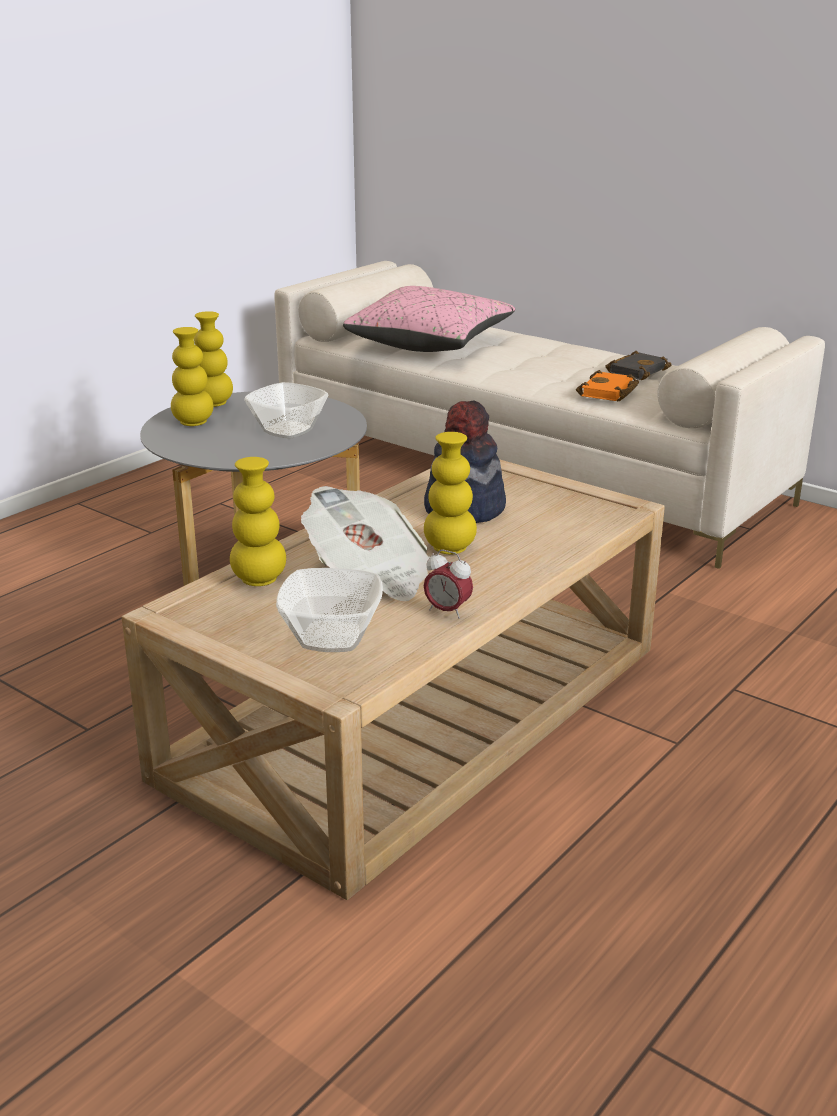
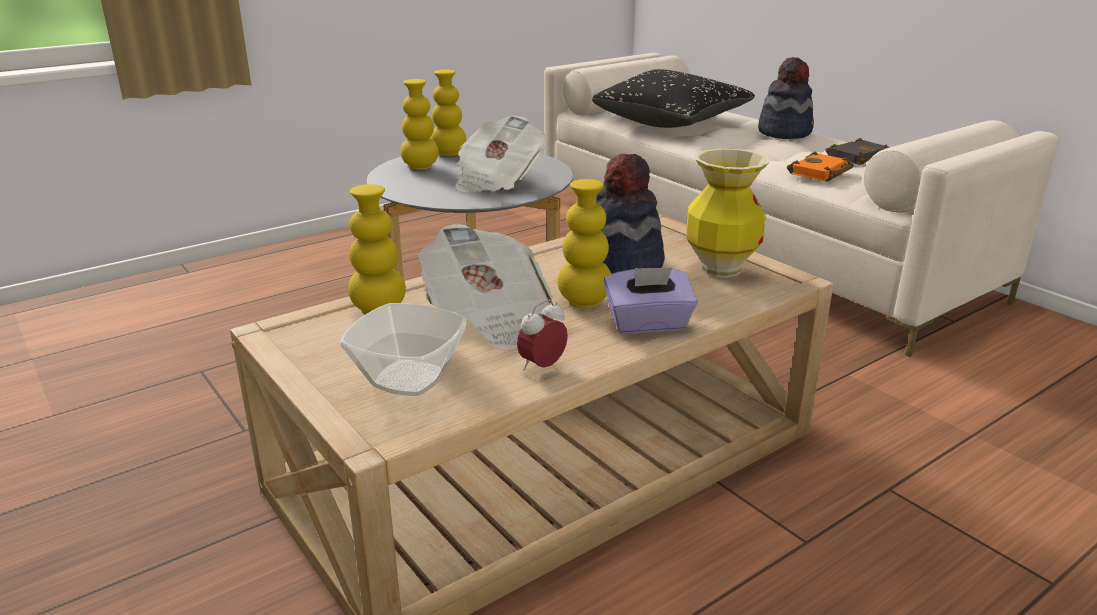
camera: 15 degrees right, 0 degrees up
(288, 431) = (496, 180): bowl -> newspaper
(430, 343) = (672, 122): pink pillow -> black pillow
(447, 611) = (542, 366): alarm clock -> alarm clock turned 90 degrees clockwise
(520, 562) = (648, 324): none -> purple tissue box
(554, 348) = (785, 132): none -> hat
(558, 503) = (720, 269): none -> vase

